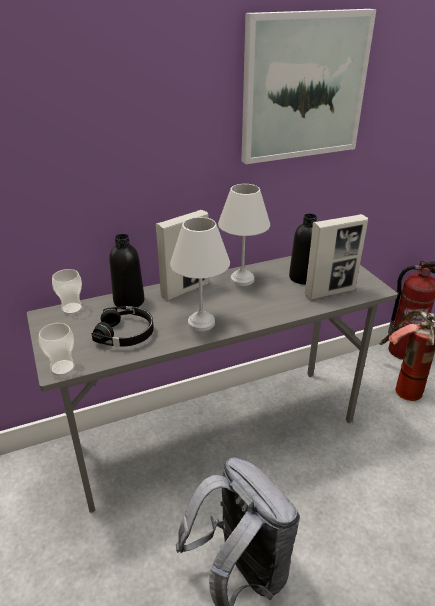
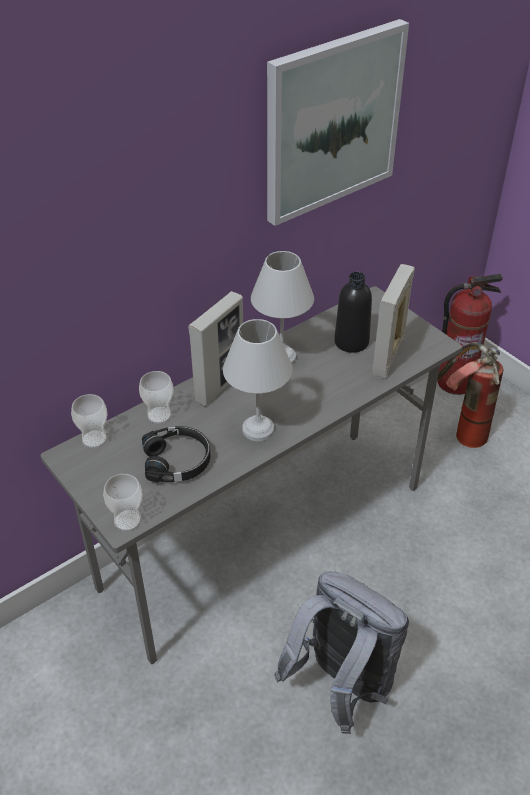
camera: 15 degrees left, 10 degrees up
(129, 301) = (159, 415): black bottle -> cup
(330, 292) = (388, 358): picture frame -> picture frame turned 150 degrees clockwise

